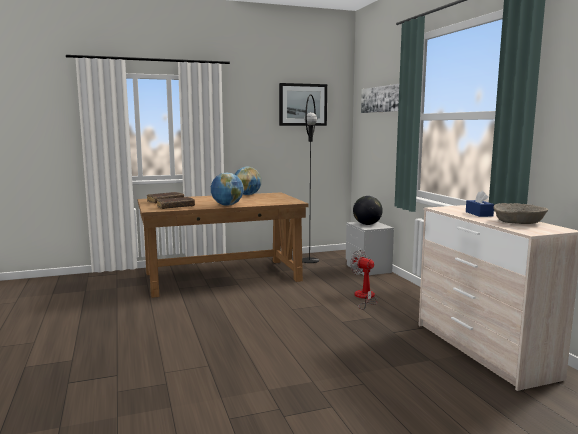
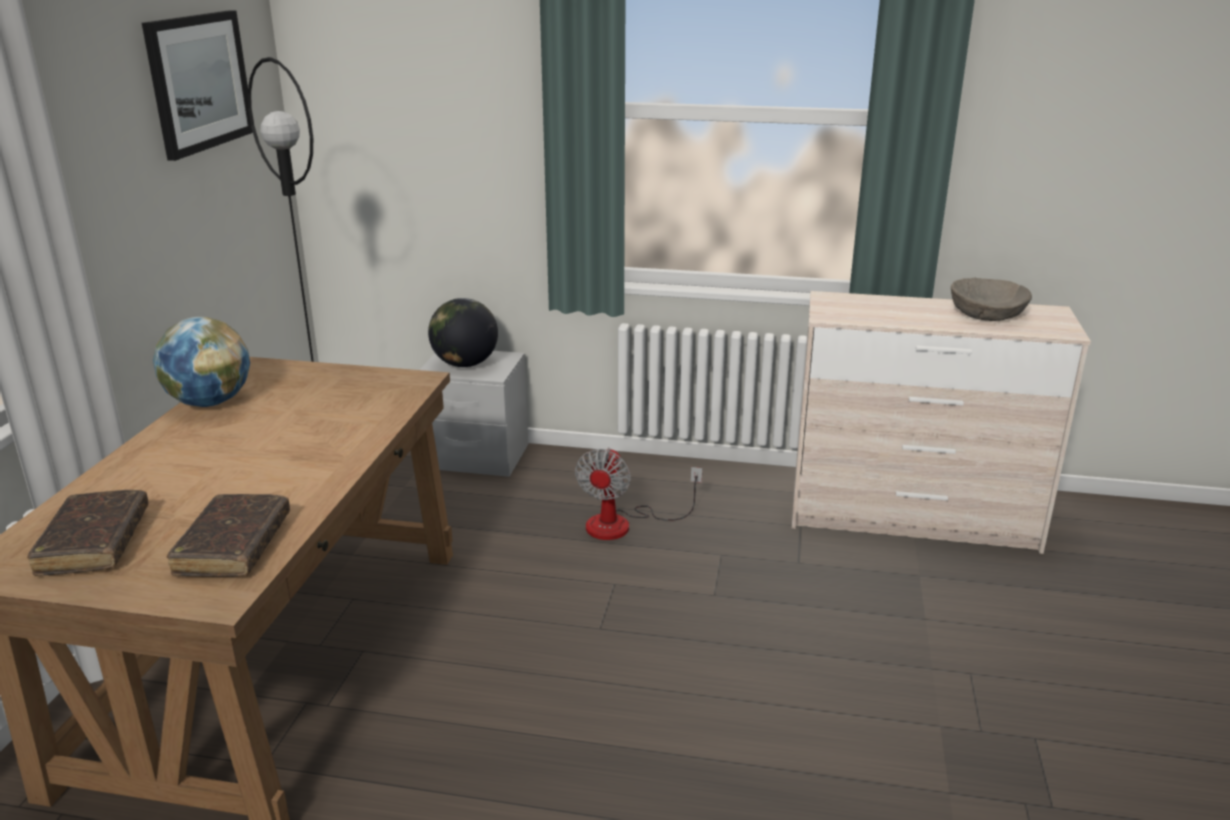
camera: 60 degrees left, 15 degrees up
(227, 205) = (330, 466): globe -> none
(364, 297) = (623, 524): fan -> fan turned 60 degrees counterclockwise
(381, 99) = (429, 56): picture -> none
(479, 214) = (904, 311): blue tissue box -> none

